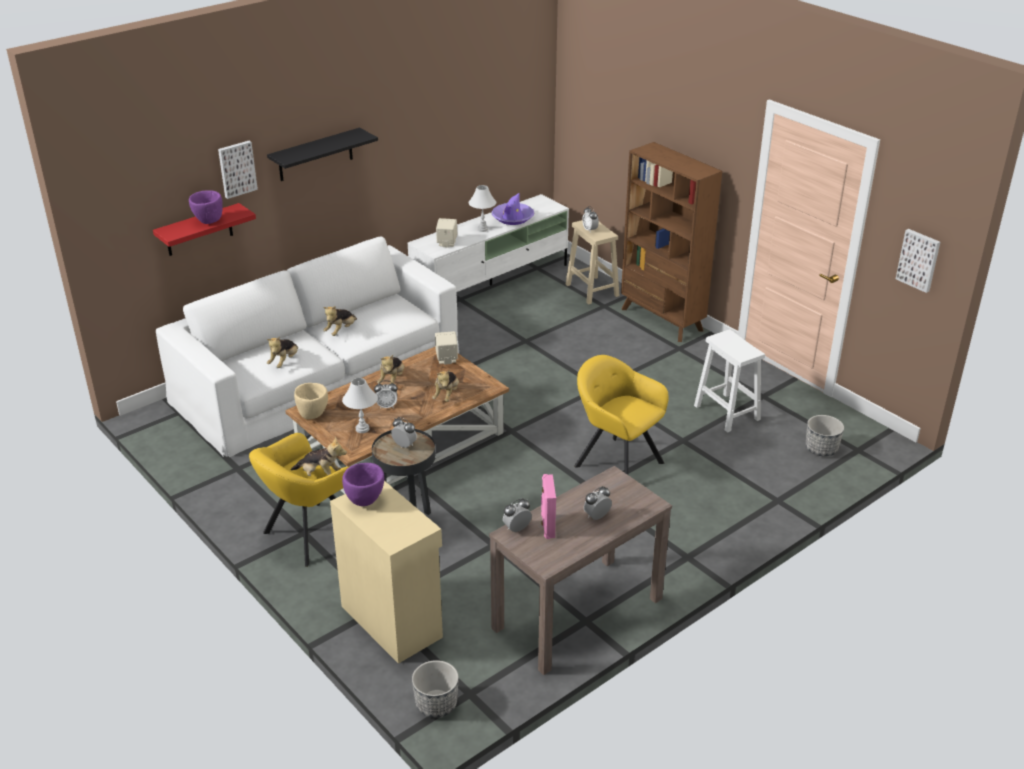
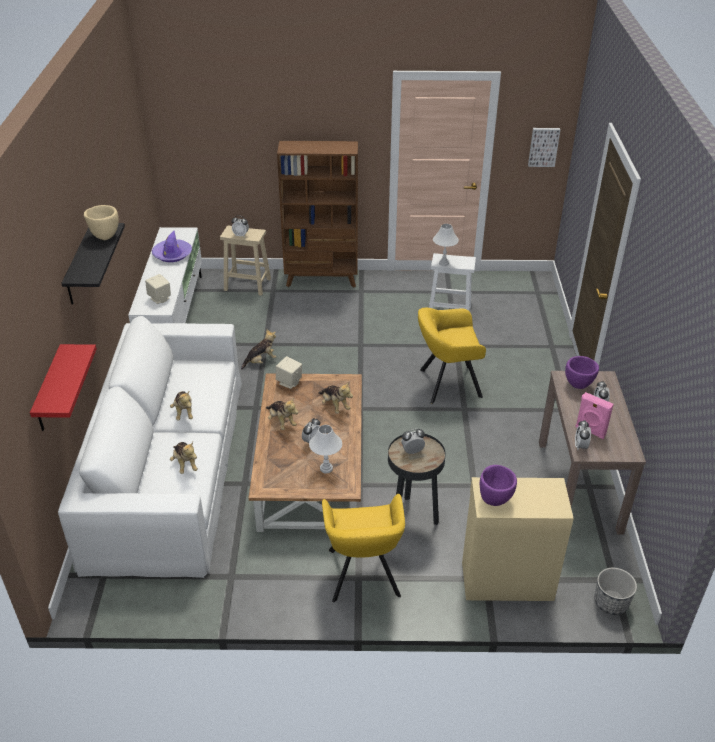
camera: 50 degrees left, 5 degrees up
(208, 221) = (68, 374): purple bowl -> purple bowl (578, 385)
(236, 168) = (52, 310): picture -> none
(313, 414) = (274, 485): beige bowl -> beige bowl (105, 235)
(320, 475) = (373, 518): plush toy -> plush toy (261, 361)
(483, 229) = (166, 274): white table lamp -> white table lamp (444, 263)
(821, 449) = (523, 303): planter -> none

